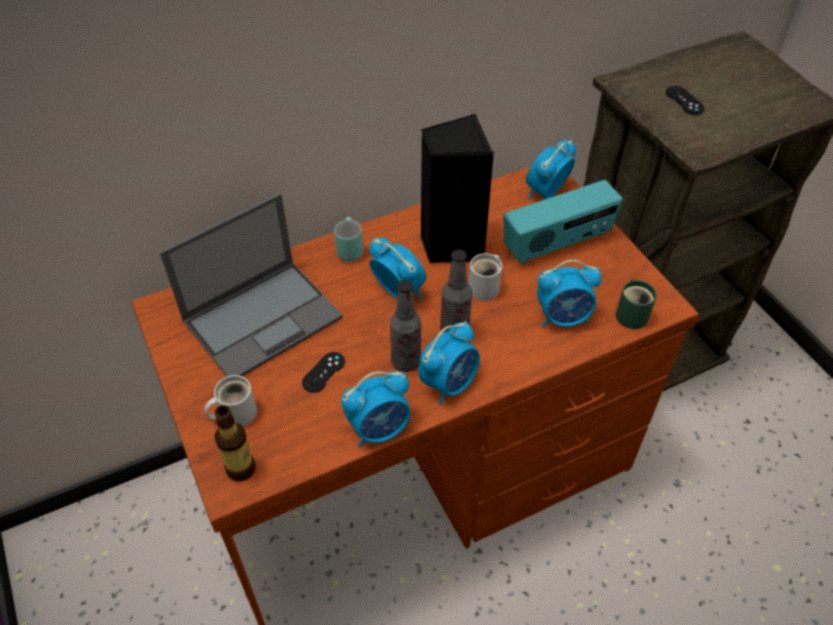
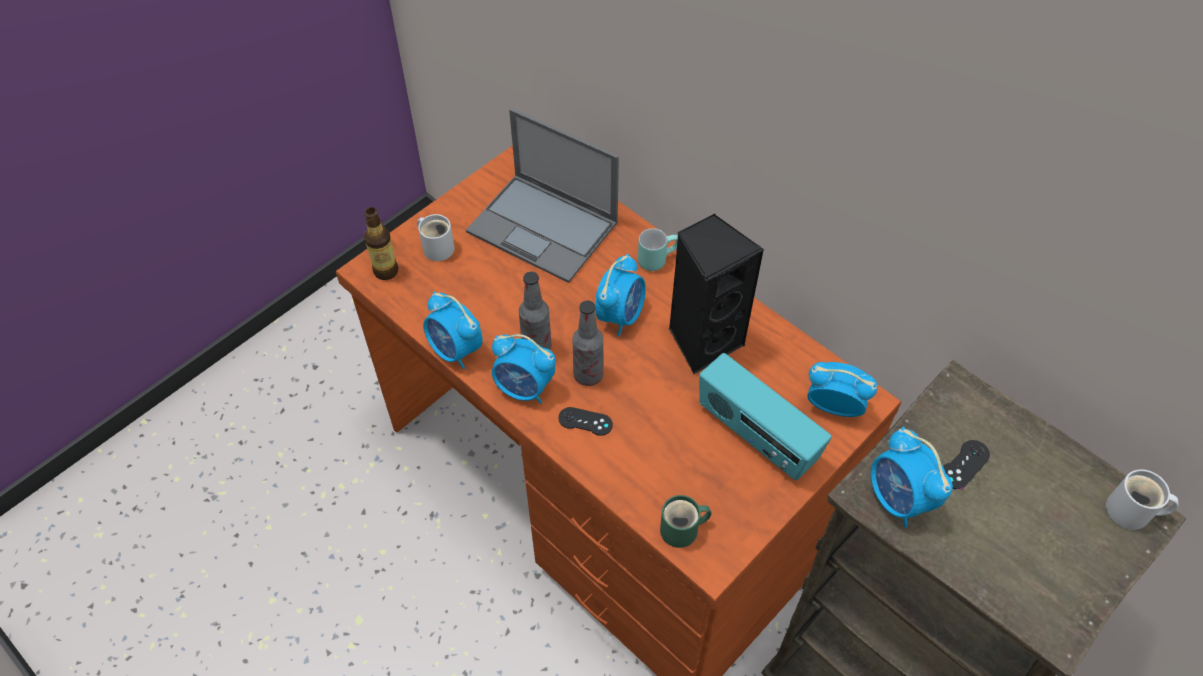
camera: 70 degrees right, 5 degrees up
(323, 372) = (501, 290): black game controller -> black game controller (585, 421)
(486, 287) = (659, 386): white mug -> white mug (1132, 513)
(563, 317) = (648, 465): alarm clock -> alarm clock (898, 499)

